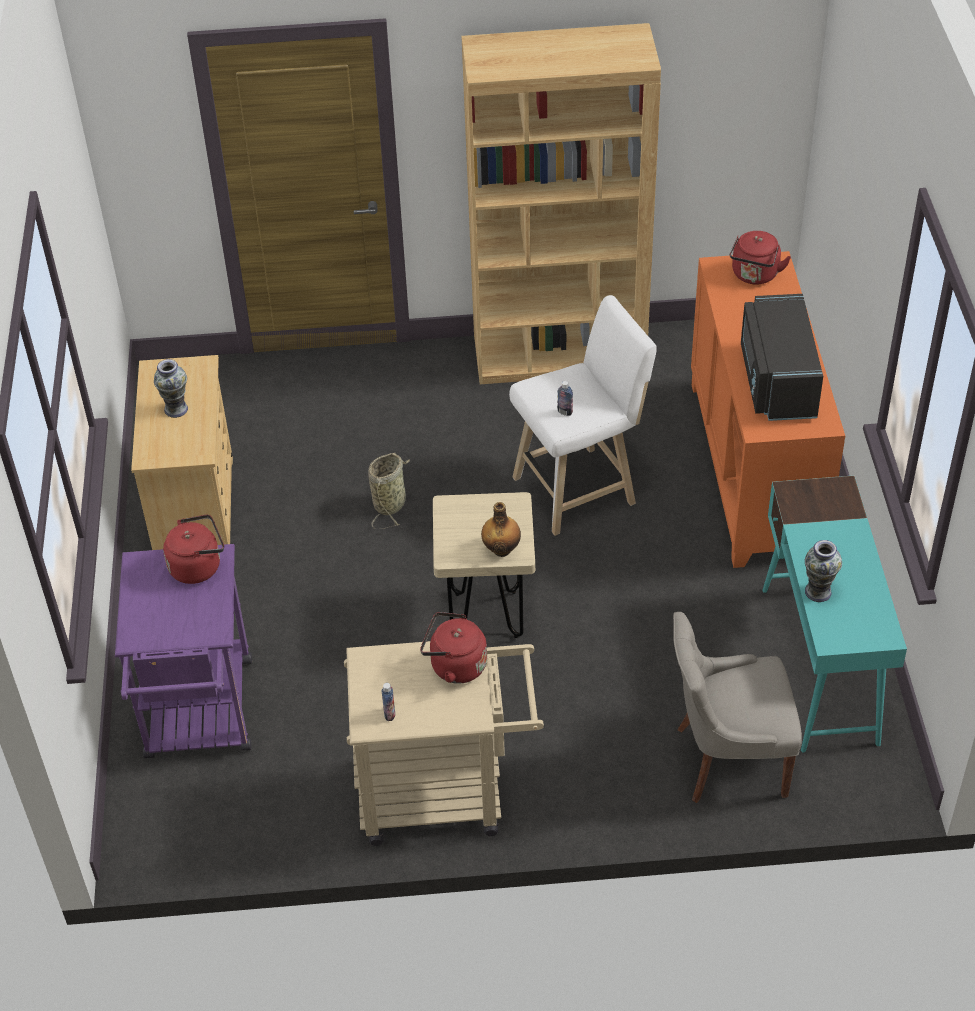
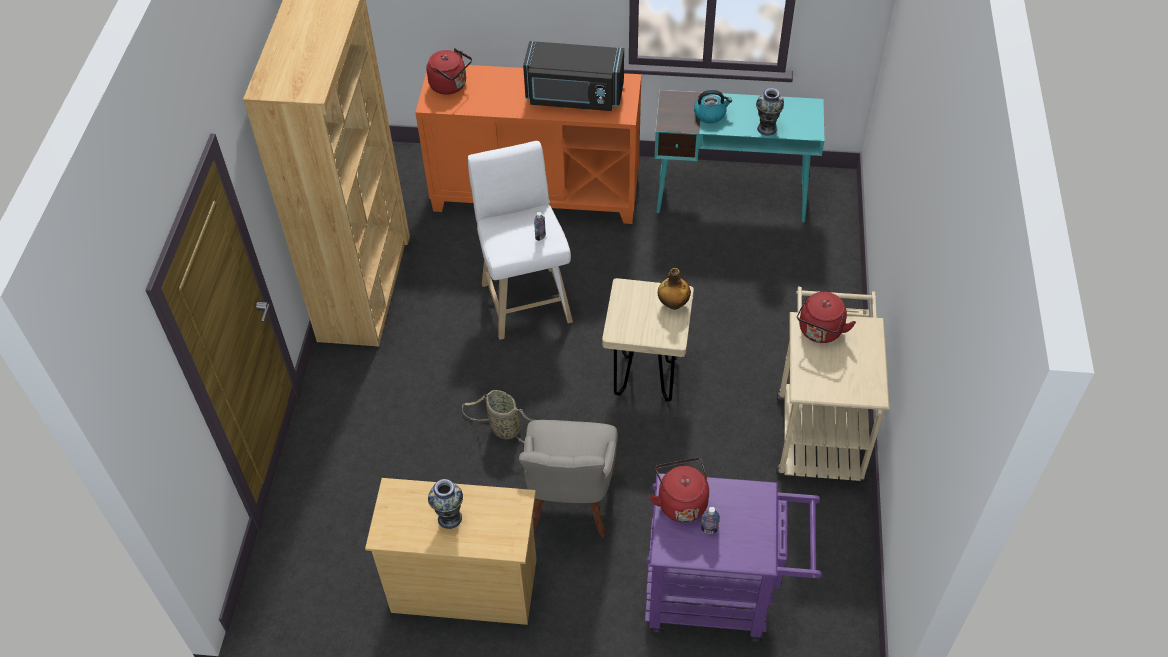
camera: 80 degrees left, 5 degrees up
(389, 714) = (863, 379): bottle -> bottle (709, 529)
(727, 760) = (807, 260): grey chair -> grey chair (570, 503)
(824, 531) = (710, 114): none -> kettle

